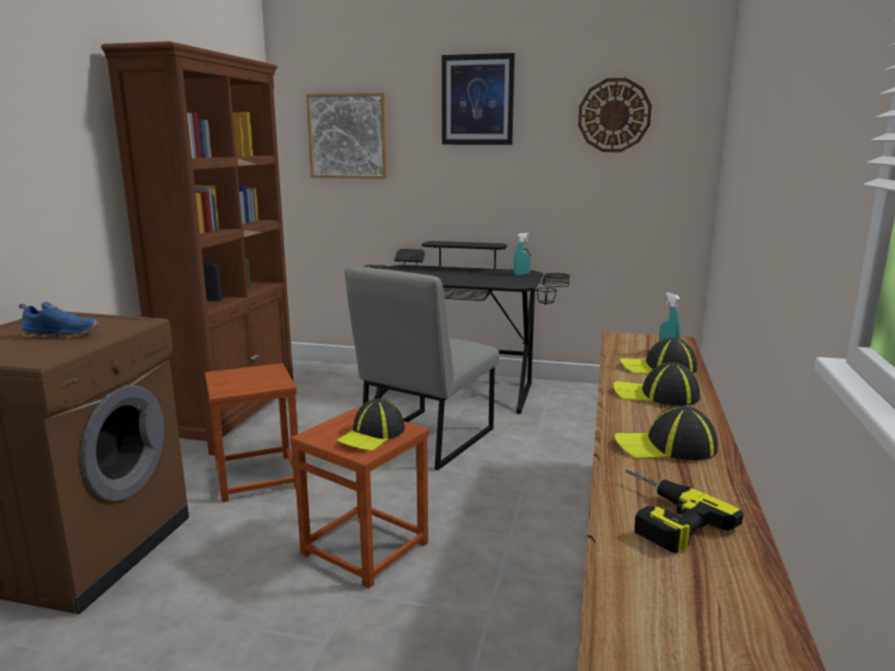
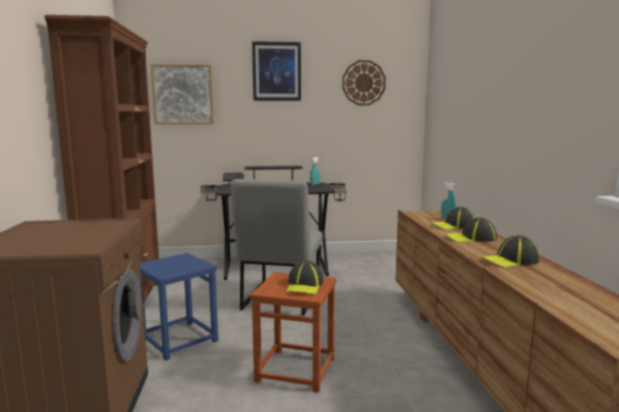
camera: 20 degrees left, 5 degrees down
(62, 335) = (72, 234): blue shoe -> none
(256, 477) = (178, 340): brown stool -> blue stool
(657, 515) = (551, 290): power drill -> none

